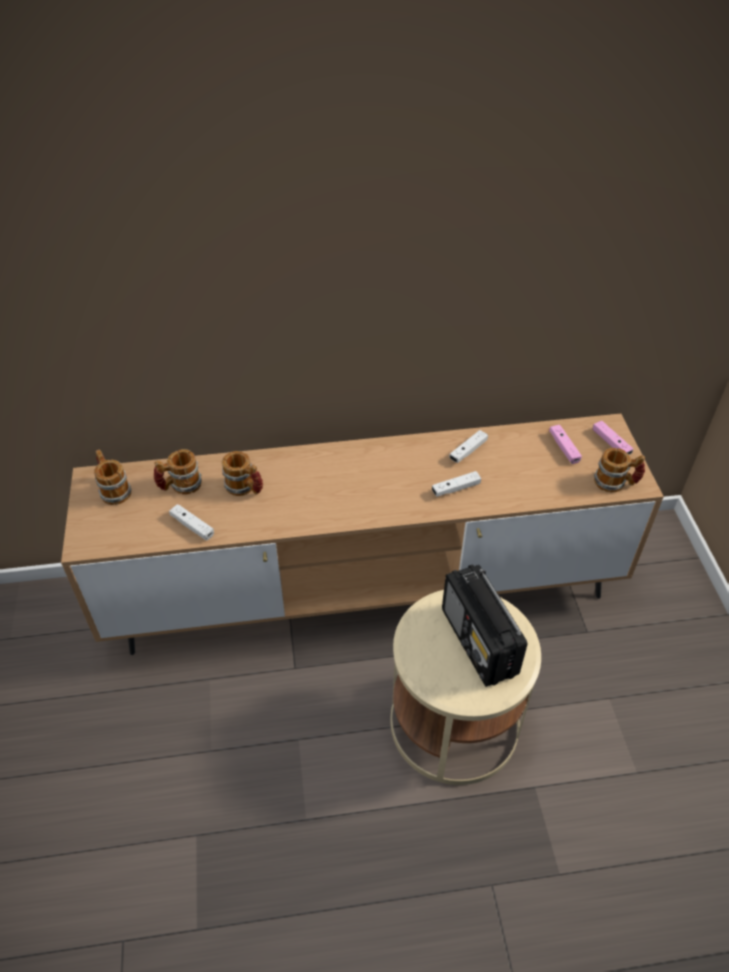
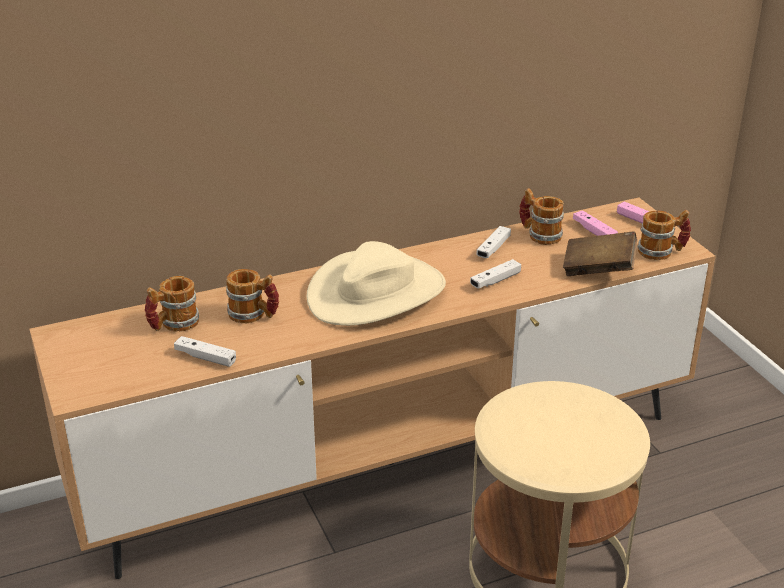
camera: 15 degrees left, 15 degrees down
(113, 489) = (91, 340): mug -> mug (539, 234)
(351, 482) = (376, 292): none -> beige hat
(479, 643) = (574, 425): radio -> none
(550, 493) = (598, 270): none -> brown book

